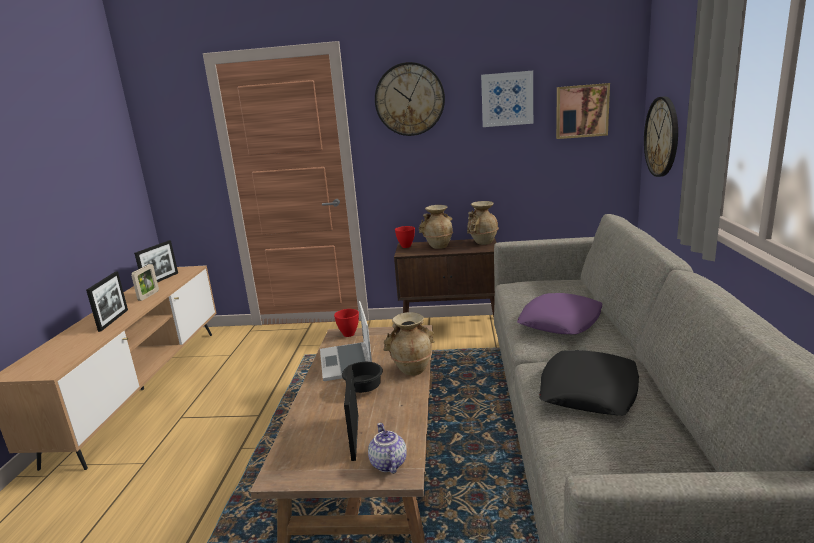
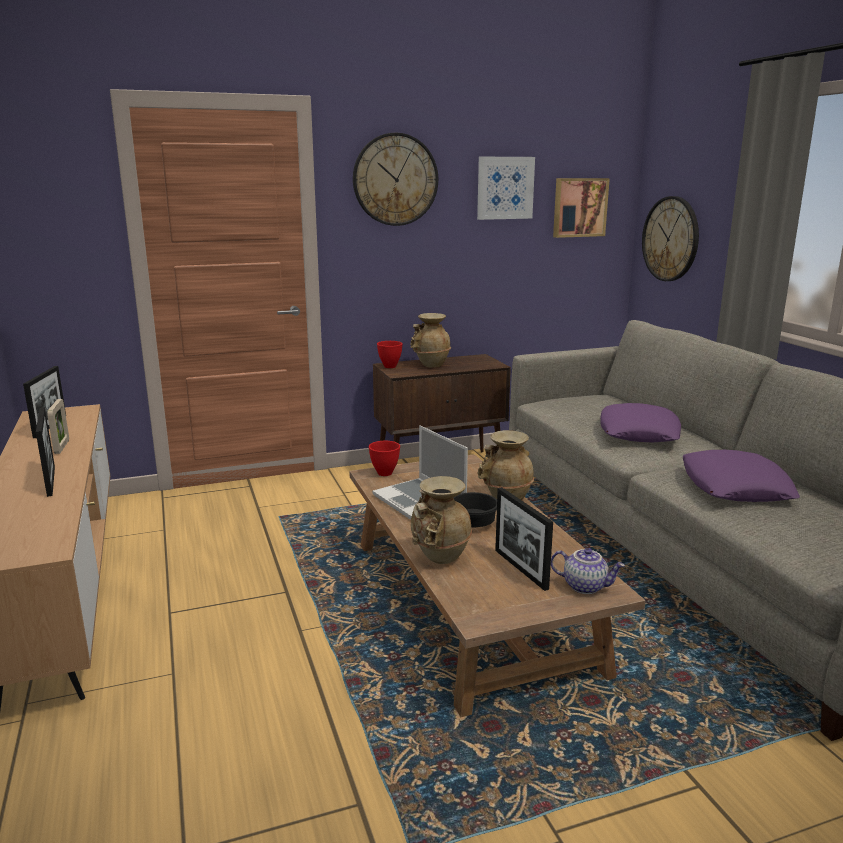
camera: 25 degrees left, 0 degrees up
(387, 464) = (585, 586): teapot -> teapot turned 150 degrees clockwise
(482, 242) = (479, 359): beige vase -> beige vase (439, 557)
(589, 391) = (735, 487): black pillow -> purple pillow

